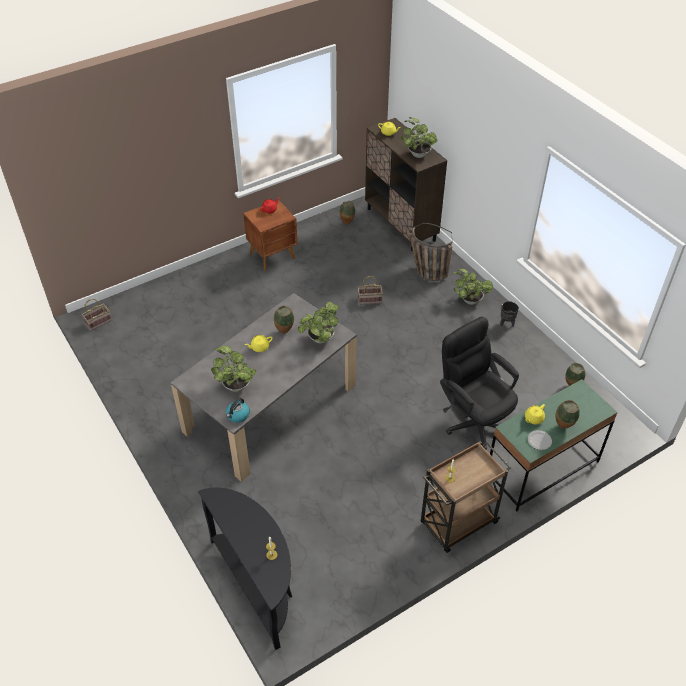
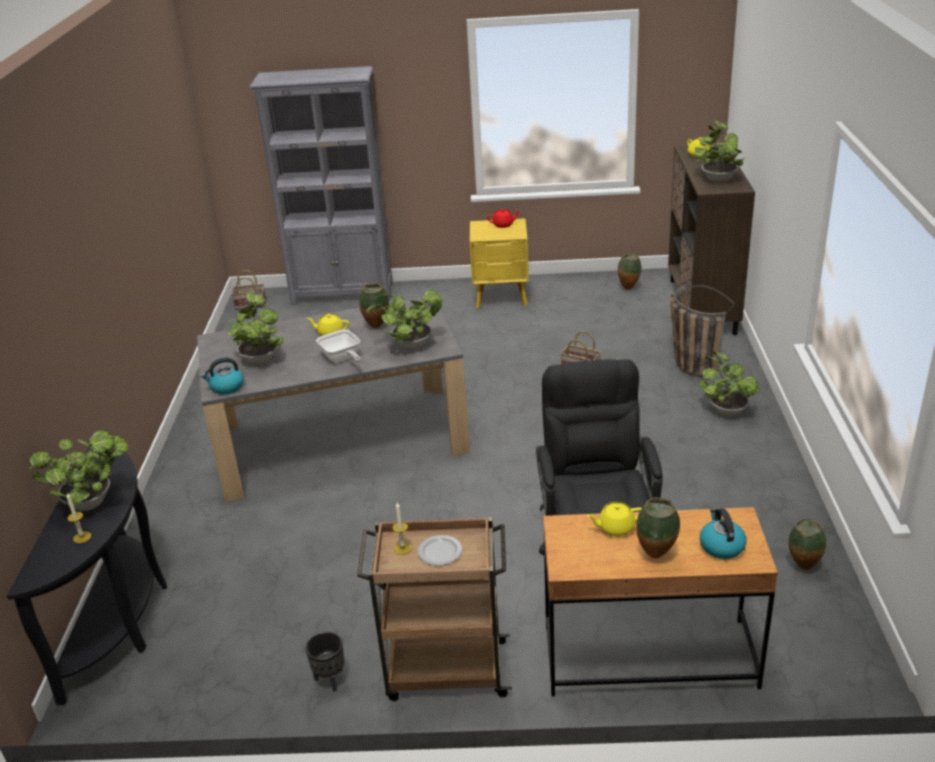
camera: 35 degrees right, 15 degrees down
(159, 289) = (343, 293): none -> grey bookcase
(251, 530) = (93, 502): none -> potted plant
(273, 256) = (502, 297): brown nightstand -> yellow nightstand
(288, 365) = (342, 359): none -> frying pan
(507, 323) = (762, 454): black planter -> black planter (330, 680)
(539, 440) = (596, 558): plate -> plate (440, 552)
(542, 469) = (648, 657): green desk -> brown desk
(585, 408) = (721, 546): none -> kettle

